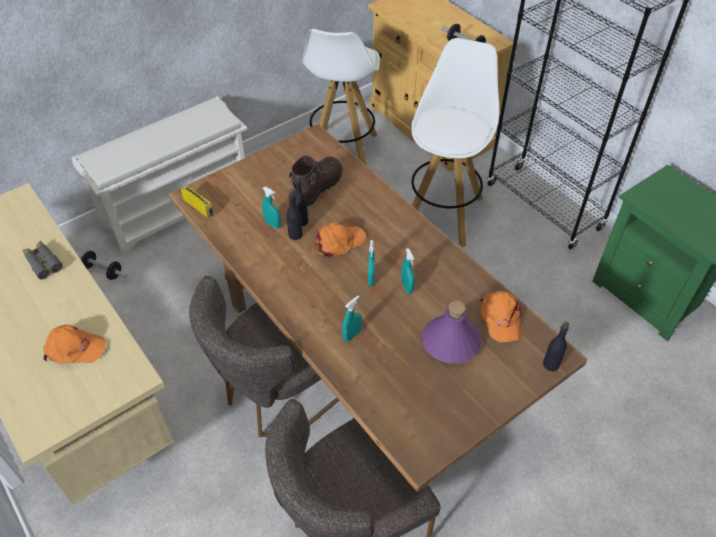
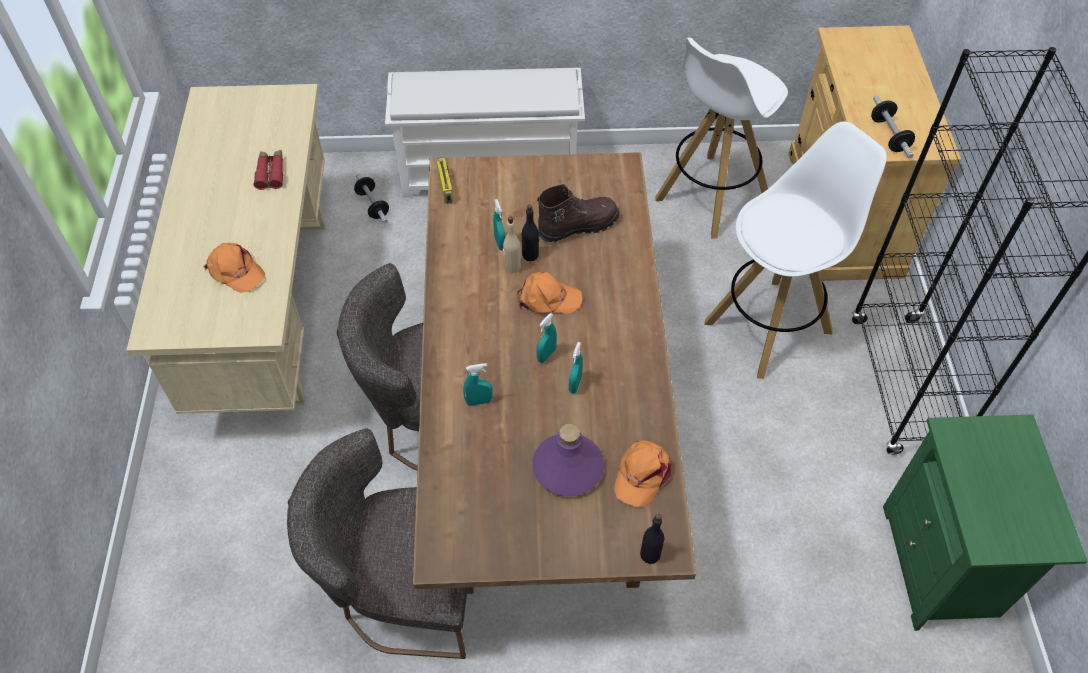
camera: 35 degrees right, 5 degrees up
(43, 263) = (271, 173): grey binoculars -> red binoculars
(295, 235) = (512, 266): black bottle -> beige bottle

